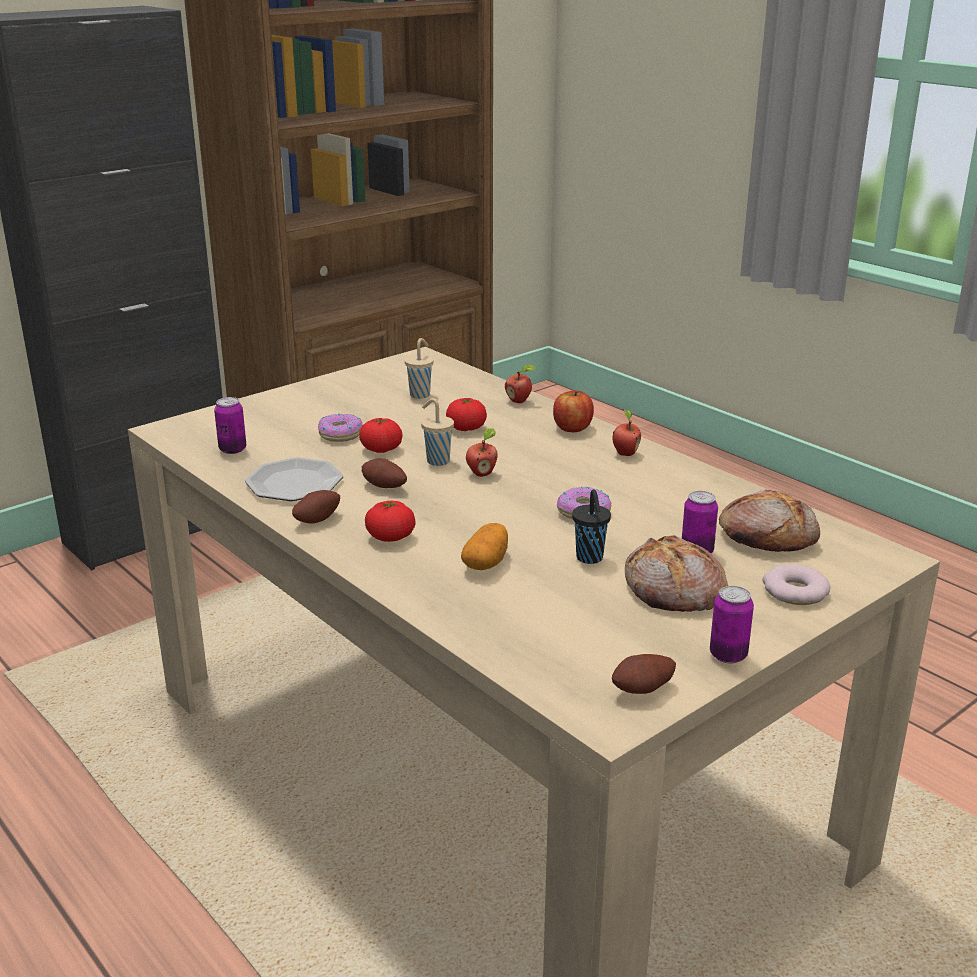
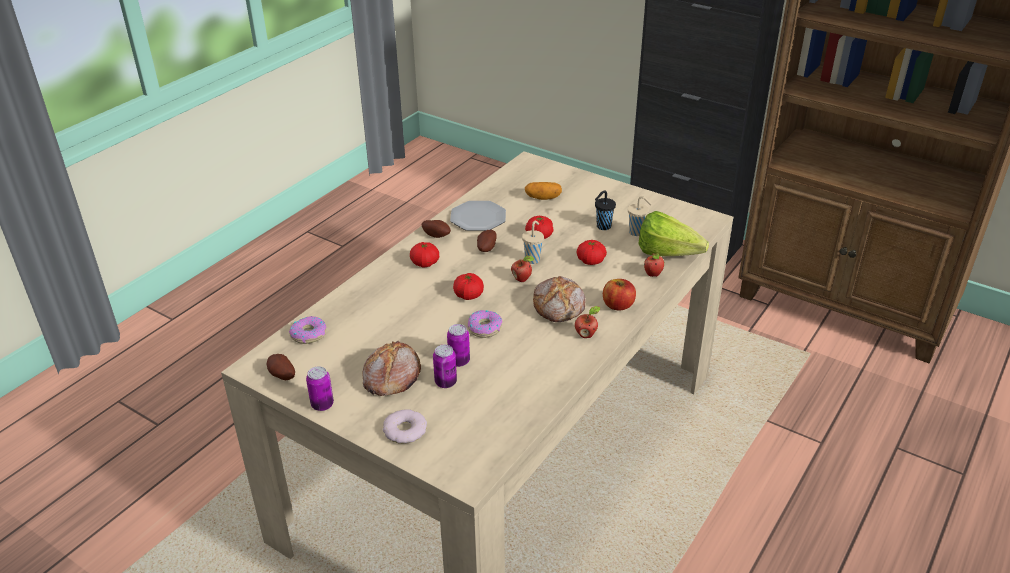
camera: 75 degrees right, 10 degrees up
(232, 449) = (512, 188): can -> can (459, 361)
(340, 434) = (553, 217): donut -> donut (308, 334)
(486, 386) = (672, 256): none -> lettuce
(486, 562) = (405, 301): potato -> potato (543, 198)
(498, 513) = (468, 295): none -> tomato
(590, 558) = (422, 339): black cup -> black cup (602, 227)
(767, 536) = (479, 413): bread -> bread (560, 306)

